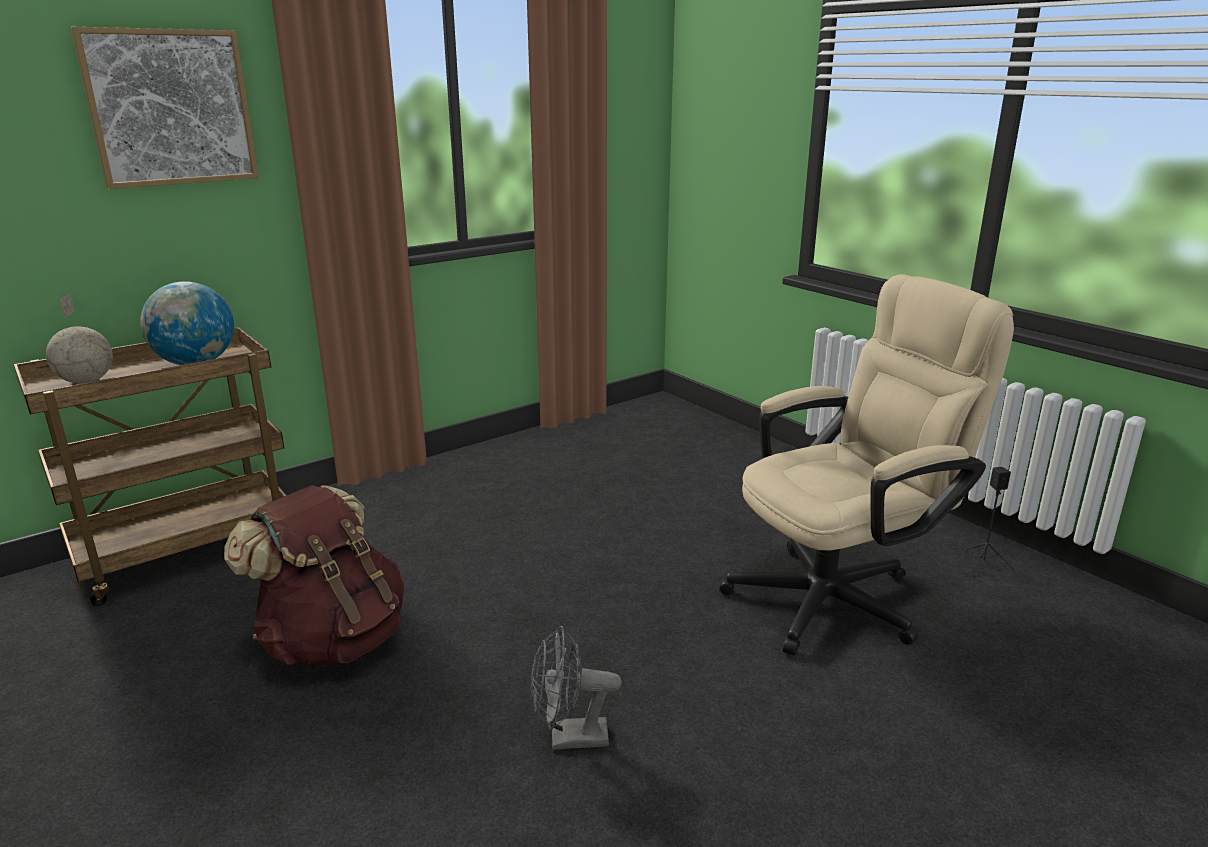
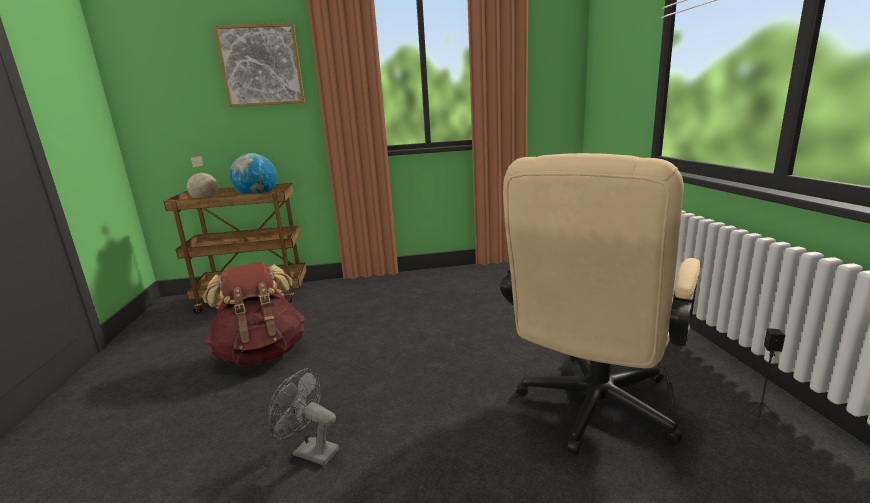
camera: 30 degrees right, 5 degrees down
(840, 596) = (592, 411): beige office chair -> beige office chair turned 120 degrees clockwise

